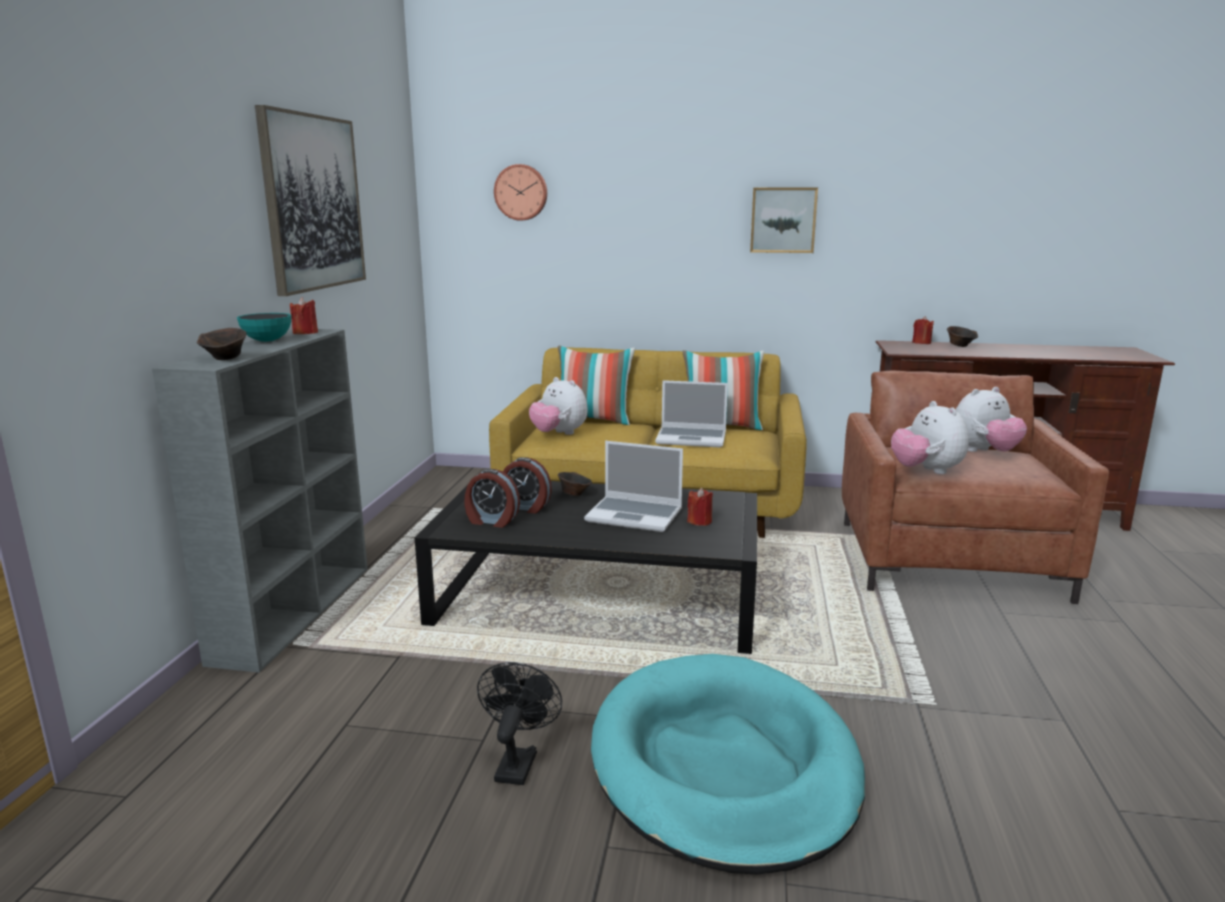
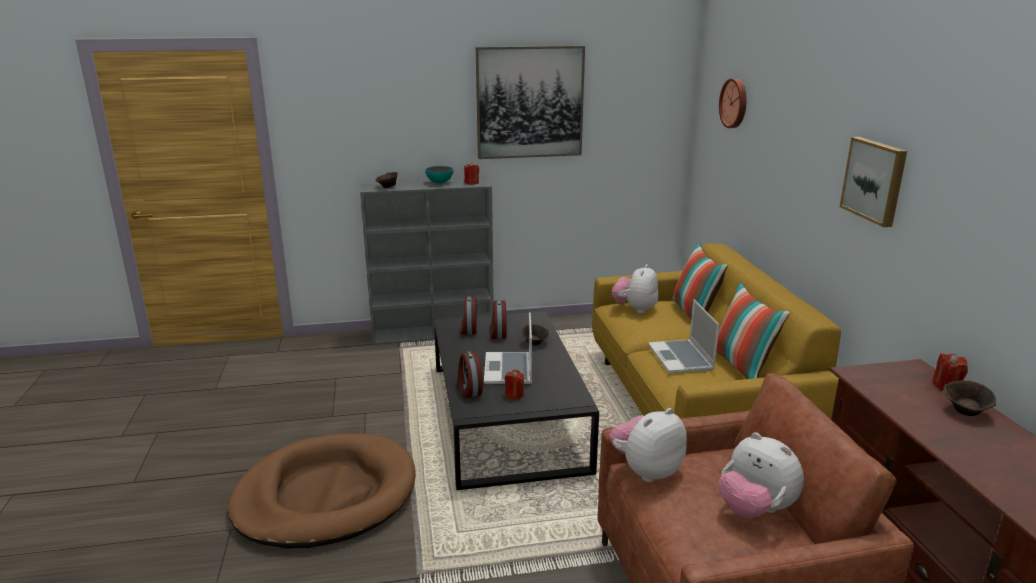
camera: 70 degrees right, 5 degrees up
(517, 761) = (316, 430): black fan -> none
(673, 542) = (469, 390): none -> alarm clock
(723, 765) = (325, 496): turquoise dog bed -> brown dog bed

